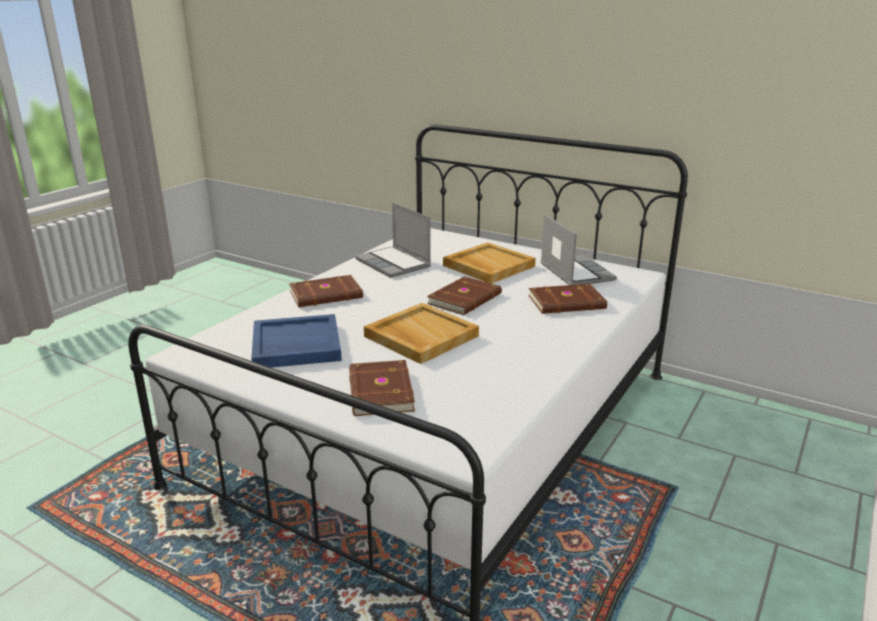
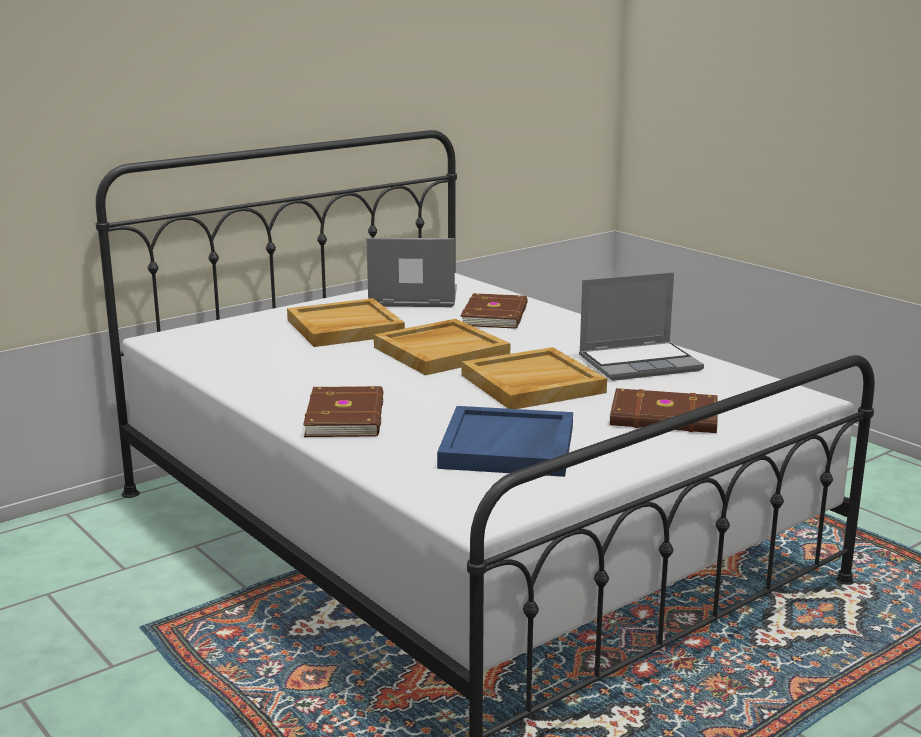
camera: 70 degrees left, 5 degrees down
(394, 263) = (271, 369): laptop -> laptop (640, 363)
(466, 299) = (441, 351): brown book -> beige tray

